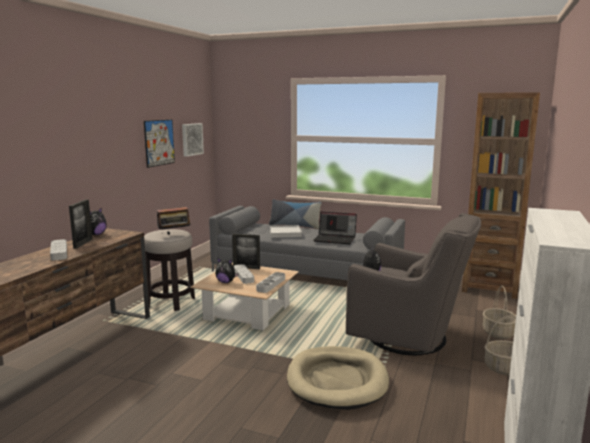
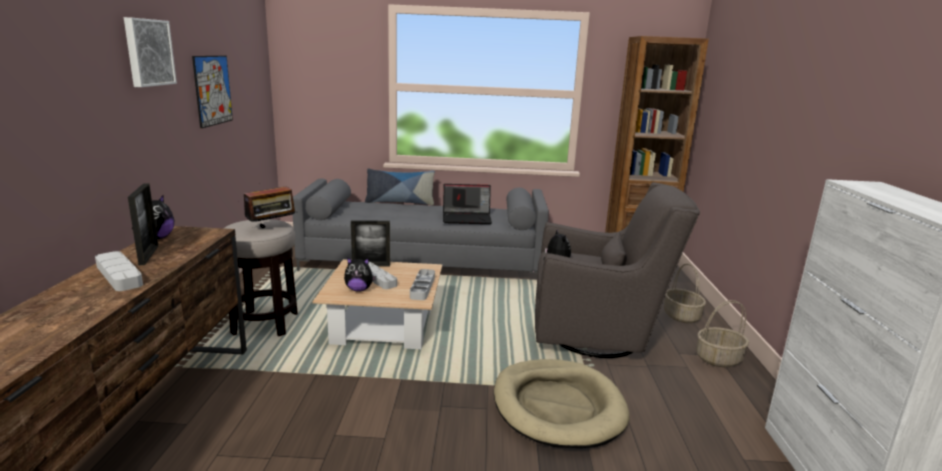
camera: 20 degrees left, 5 degrees up
(191, 139) = (249, 86): picture -> picture (148, 52)
(285, 233) = (398, 213): white tray -> none

